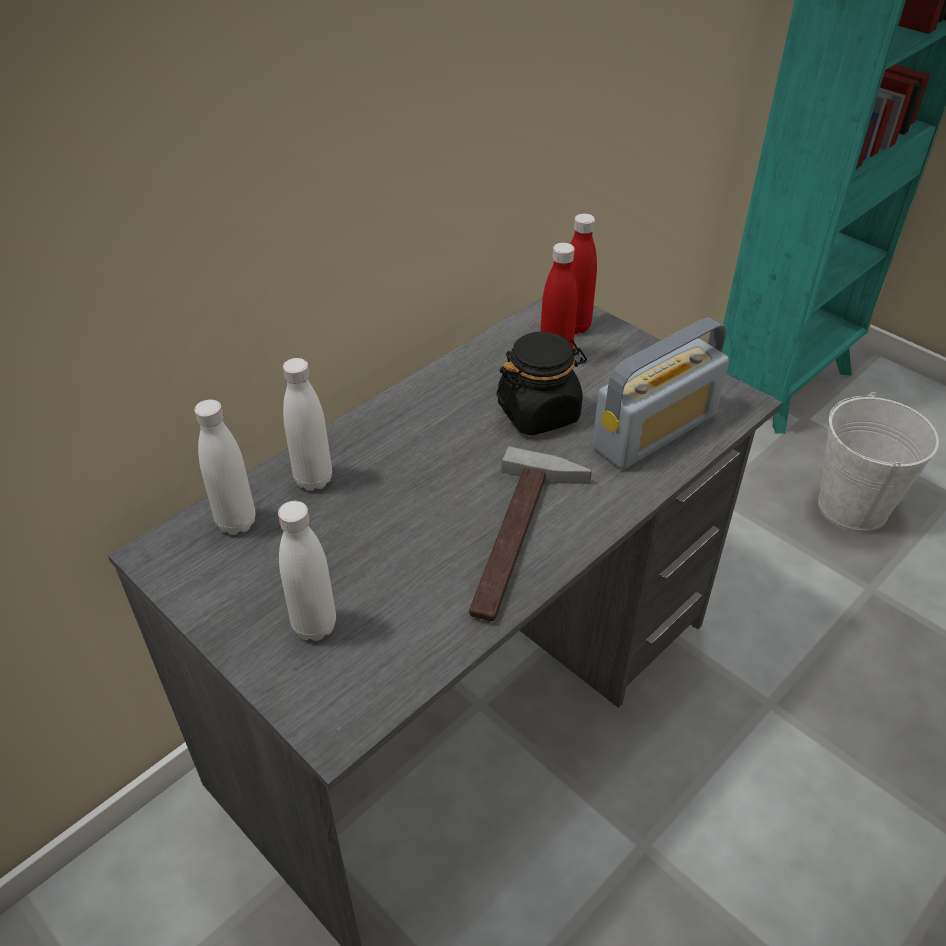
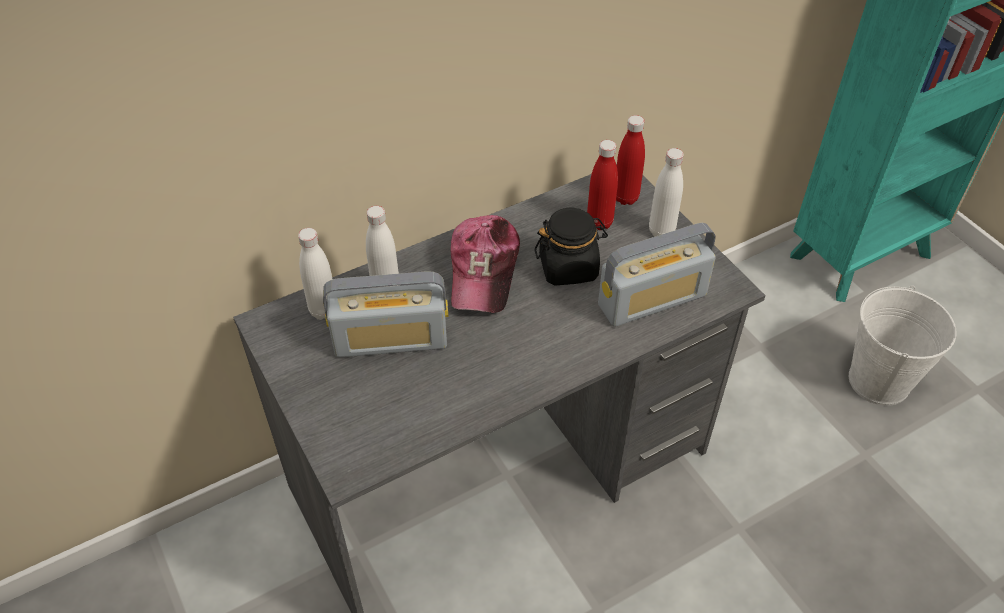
camera: 15 degrees right, 5 degrees up
(314, 626) = (354, 397): white bottle -> white bottle (661, 231)
(341, 541) = (391, 340): none -> radio
(435, 435) = (484, 271): none -> cap
(523, 539) = (519, 366): hammer -> none

